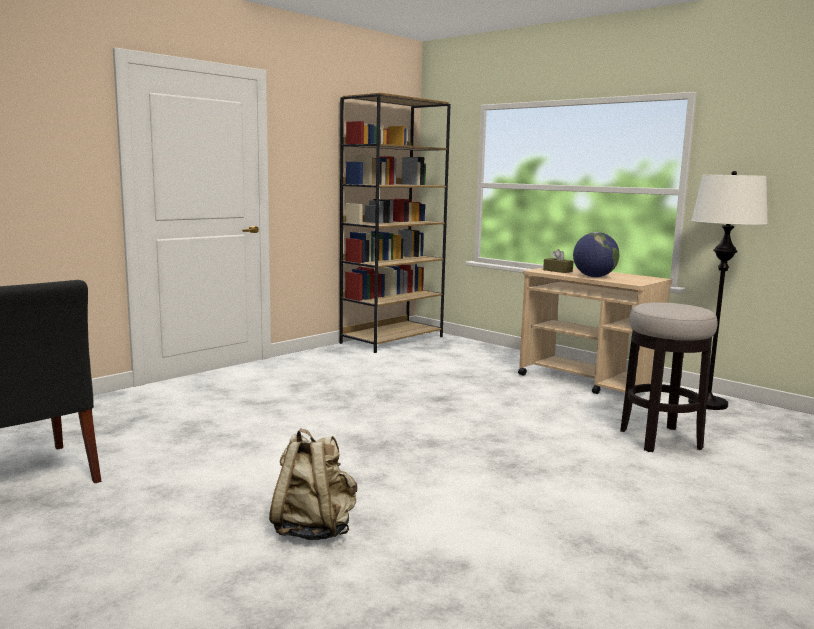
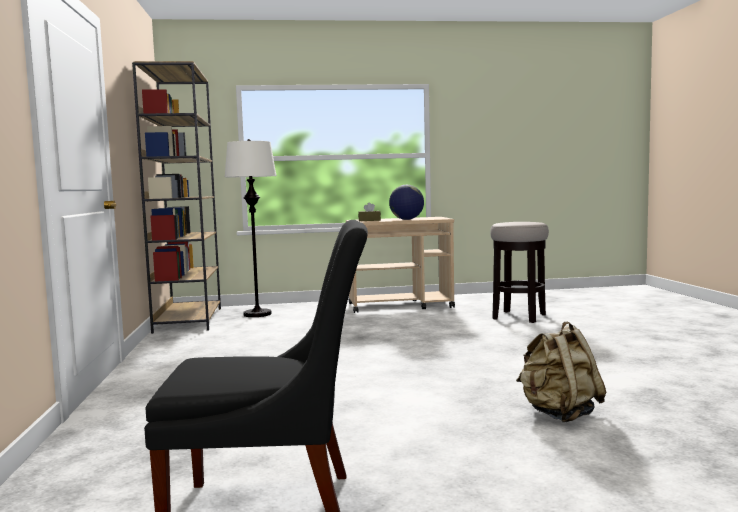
camera: 50 degrees left, 5 degrees down
(708, 403) = (480, 298): white floor lamp -> white floor lamp (257, 314)

